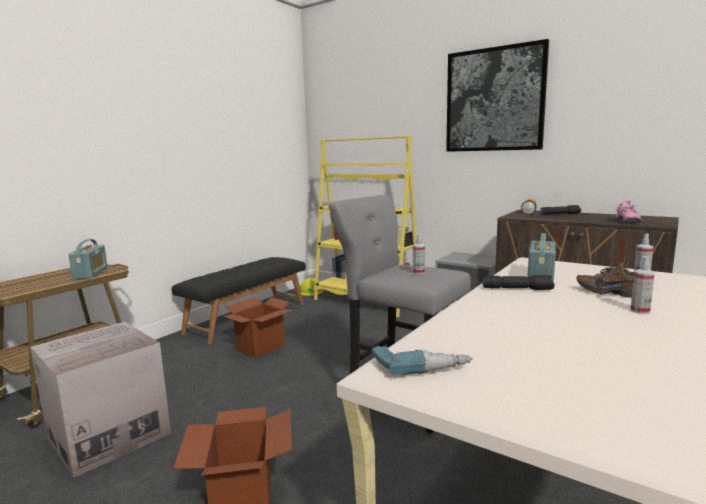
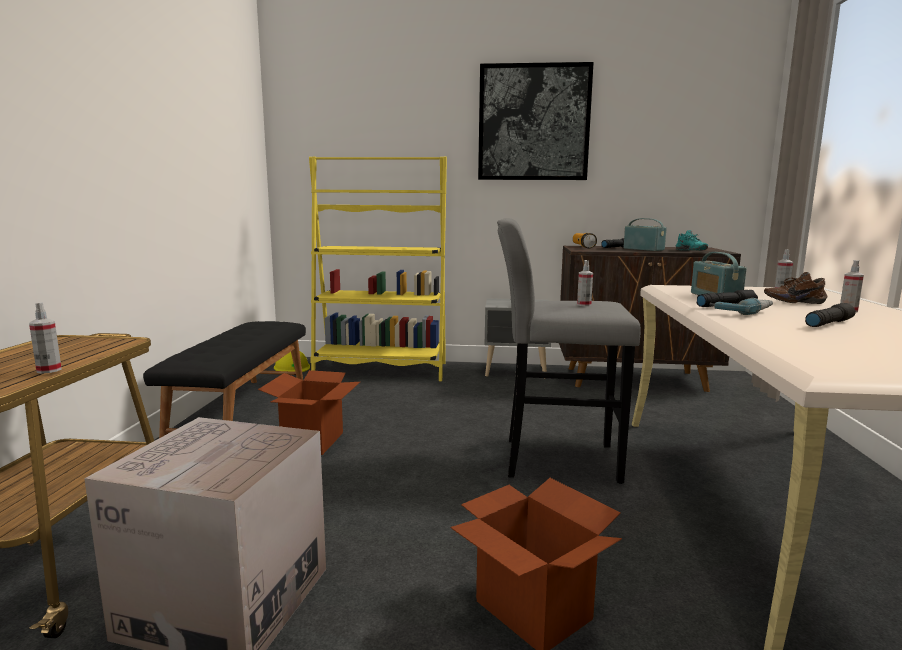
camera: 30 degrees left, 0 degrees up
(49, 285) = (49, 370): none -> spray bottle
(91, 273) = (89, 348): radio -> radio (643, 249)
(420, 365) = (840, 363): power drill -> power drill (742, 312)
(559, 322) = (828, 323): none -> black flashlight
(625, 222) = (689, 251): pink shoe -> turquoise shoe

